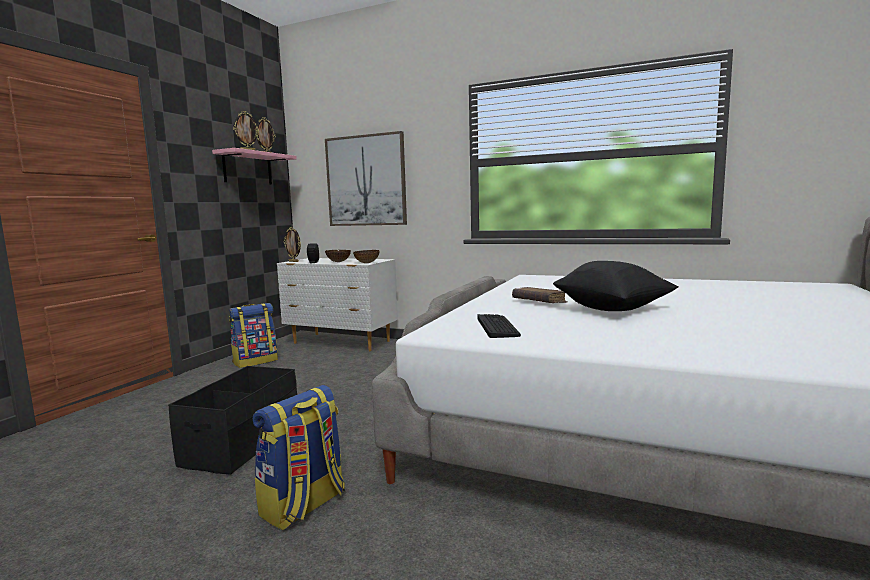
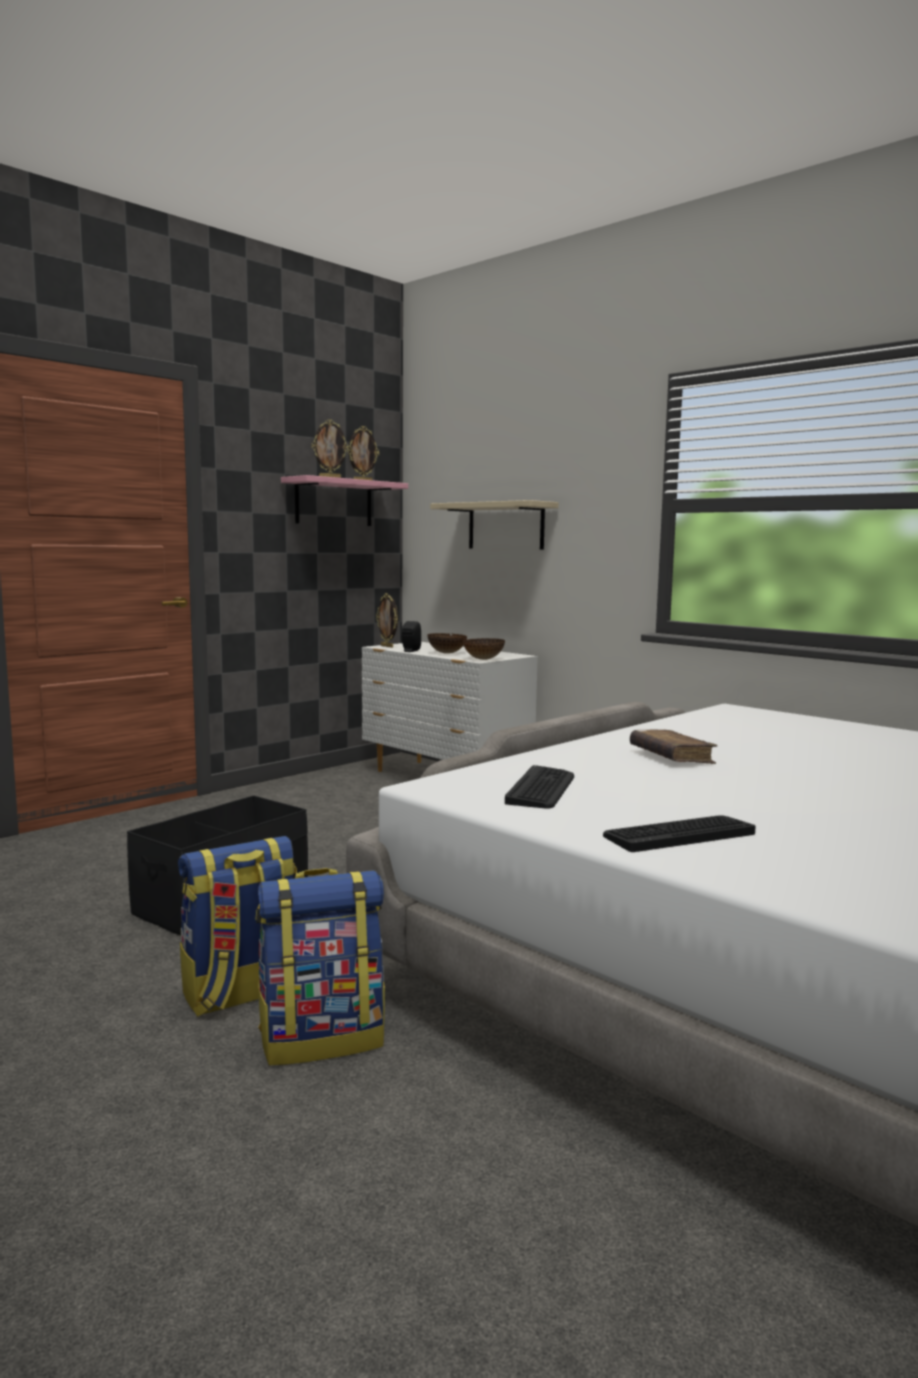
camera: 20 degrees right, 0 degrees up
(255, 361) = (309, 791): backpack -> backpack (322, 1038)
(366, 181) = (506, 526): picture -> beige shelf
(611, 339) = (678, 834): none -> keyboard
(613, 310) = (770, 787): black pillow -> none

